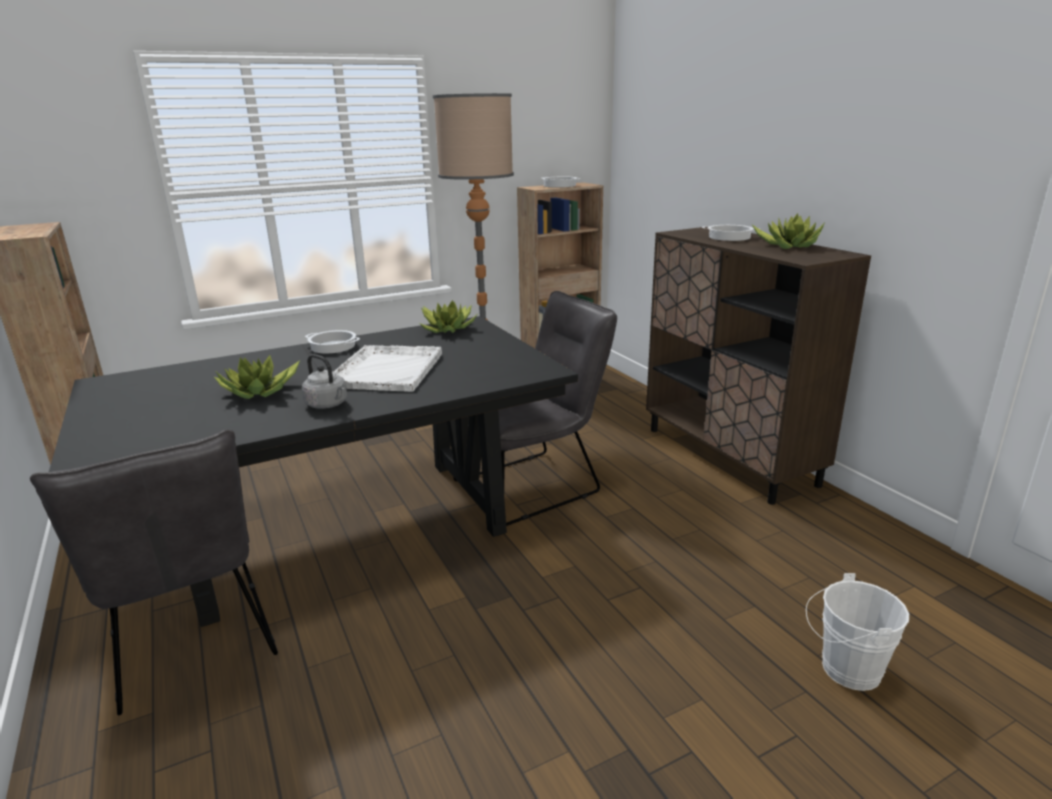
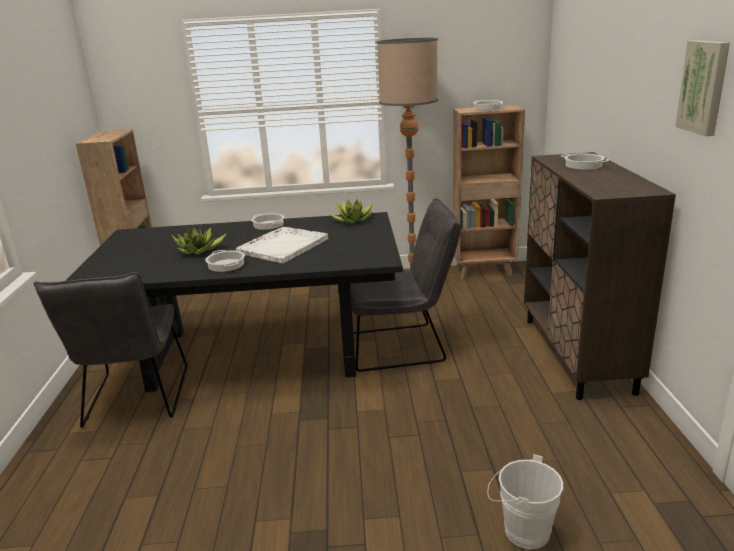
camera: 25 degrees right, 0 degrees up
(328, 405) = (226, 265): grey kettle -> cooking pot
(789, 246) = (619, 178): potted plant -> none
(909, 131) = (704, 87): none -> picture

